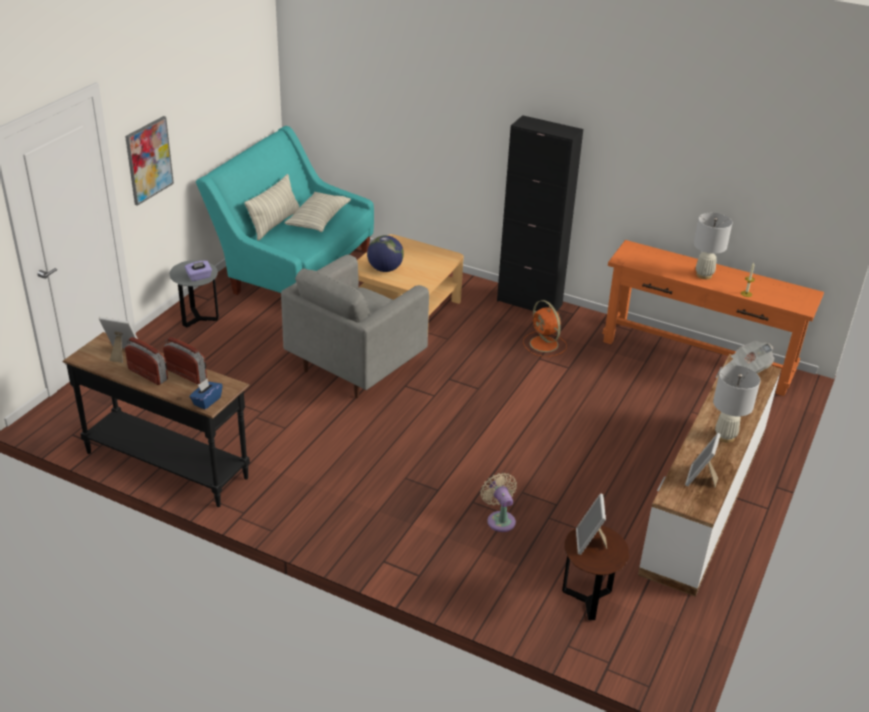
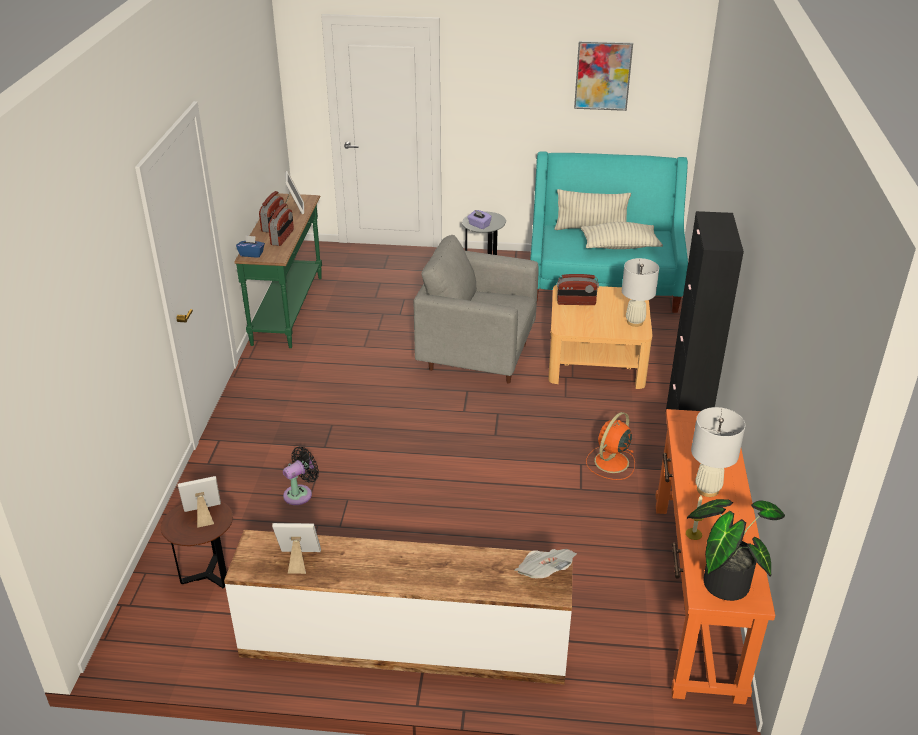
camera: 70 degrees right, 0 degrees up
(149, 160) = (487, 109): picture -> picture (603, 75)
(168, 464) = (289, 310): black console table -> green console table
(385, 269) = (576, 302): globe -> radio
(500, 519) = (300, 493): beige fan -> black fan
(725, 436) = (389, 570): white table lamp -> white table lamp (635, 322)
(791, 297) = (724, 580): none -> potted plant

